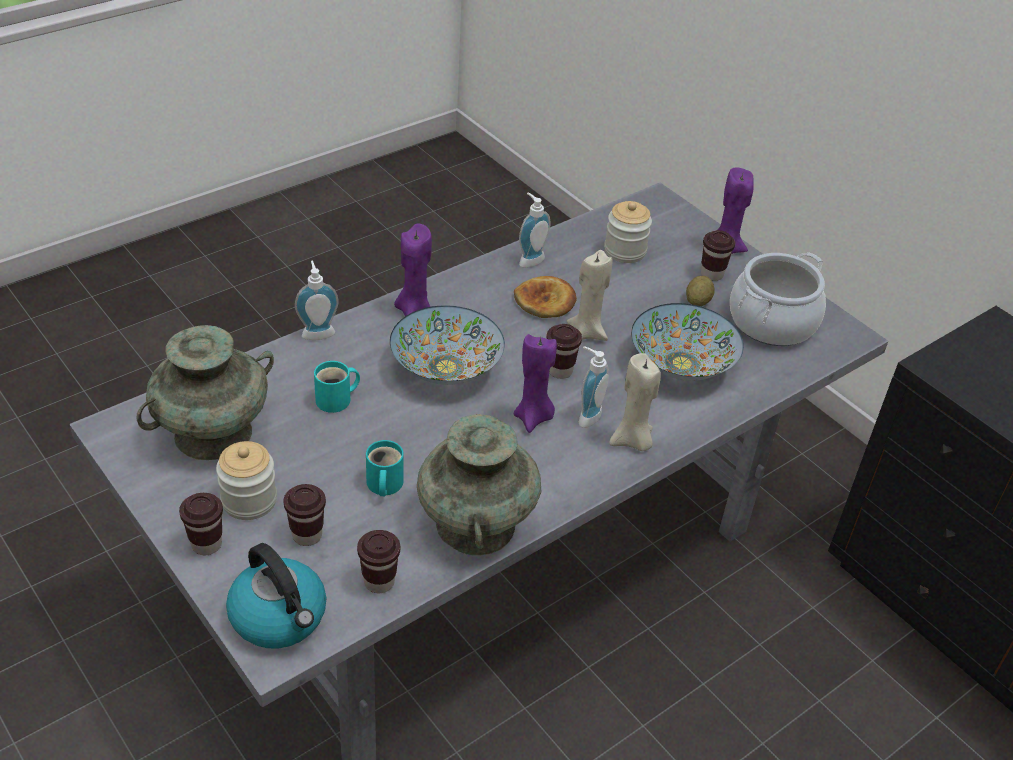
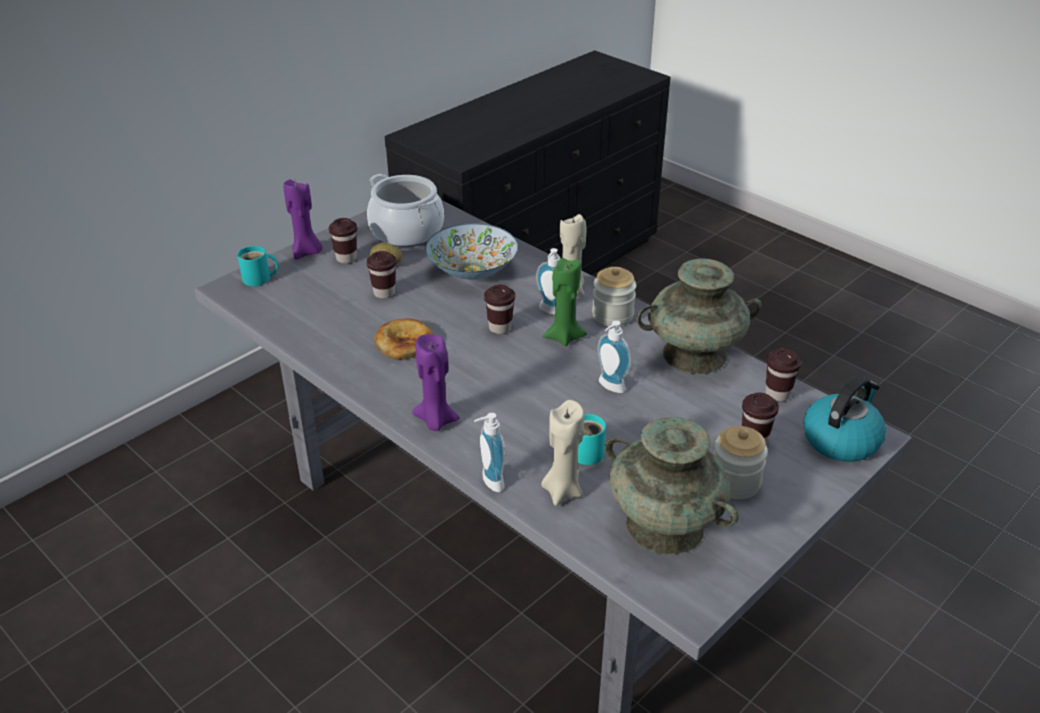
camera: 95 degrees left, 5 degrees down
(206, 544) = (797, 497): brown cup -> brown cup (384, 293)
(383, 485) = (677, 407): turquoise mug -> turquoise mug (259, 279)
(446, 368) = (517, 390): bowl -> none
(529, 259) = (338, 356): soap dispenser -> soap dispenser (609, 387)
(533, 418) = (564, 337): purple candle -> green candle
(587, 332) = (443, 317): beige candle -> beige candle (562, 491)
(625, 251) = (316, 303): jar -> jar (612, 315)

